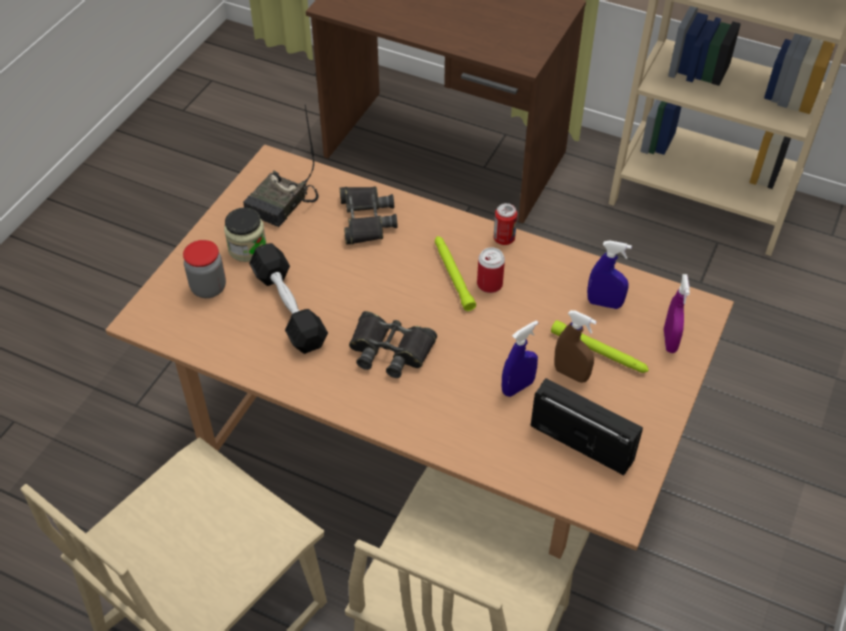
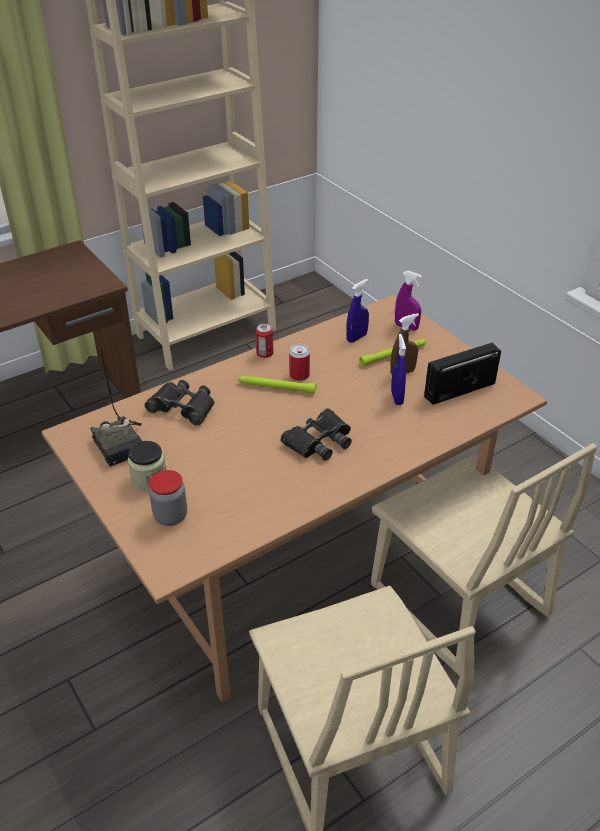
camera: 60 degrees left, 10 degrees down
(289, 308) = (234, 478): black dumbbell -> none

